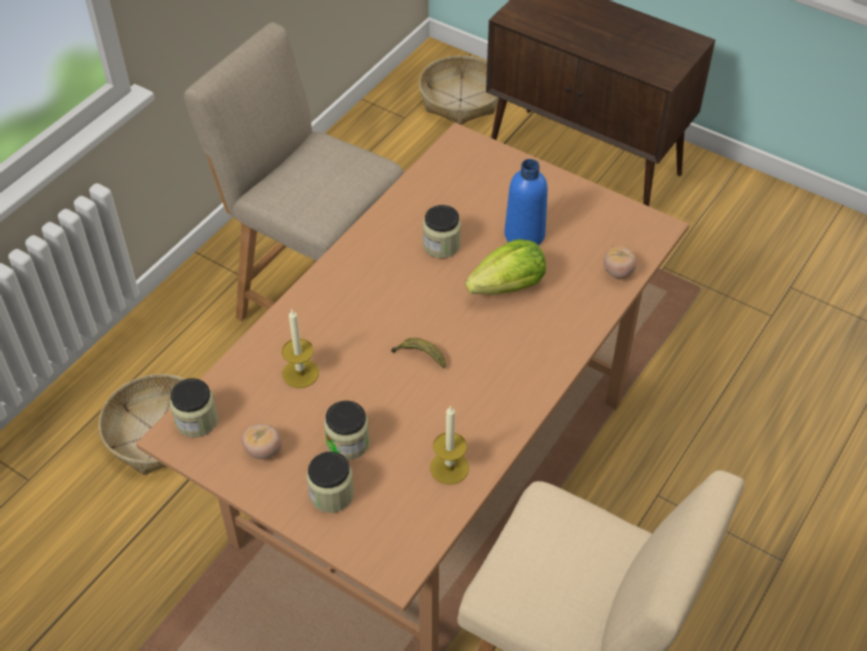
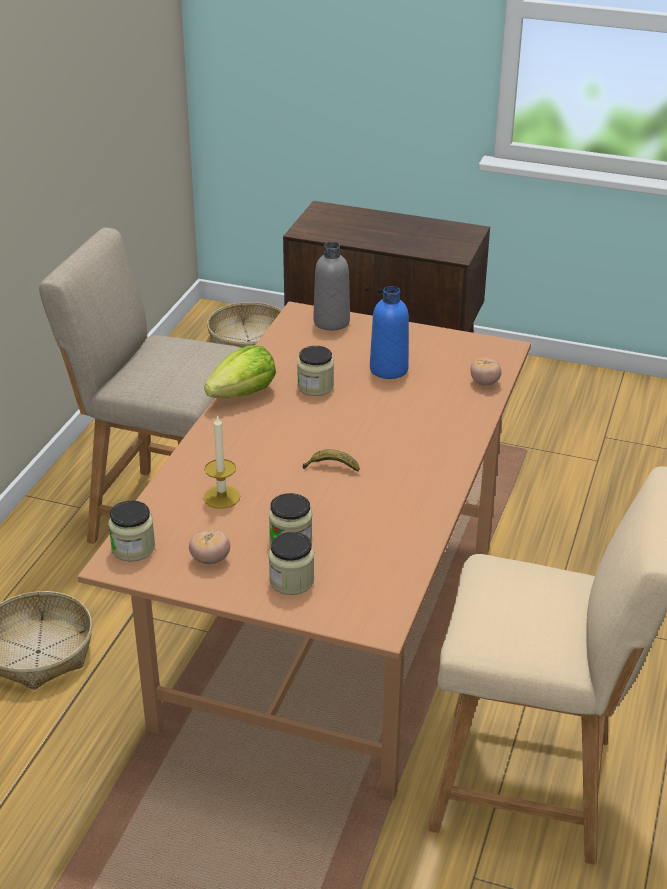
camera: 15 degrees left, 15 degrees down
(449, 467) = (395, 542): candle -> none
(488, 159) = (331, 322): none -> grey bottle
(508, 287) = (391, 407): lettuce -> lettuce (243, 394)

